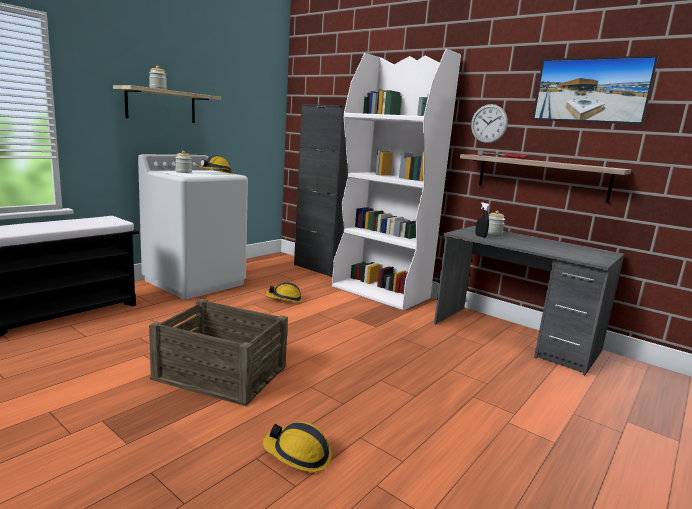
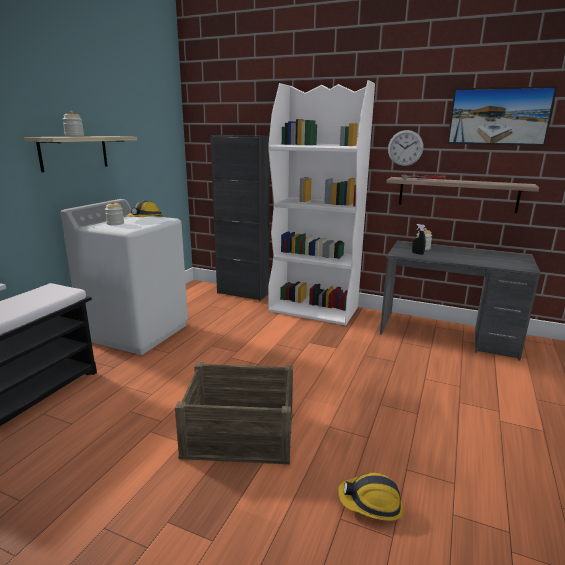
camera: 15 degrees left, 5 degrees up
(284, 299) = (237, 334): hard hat -> none

